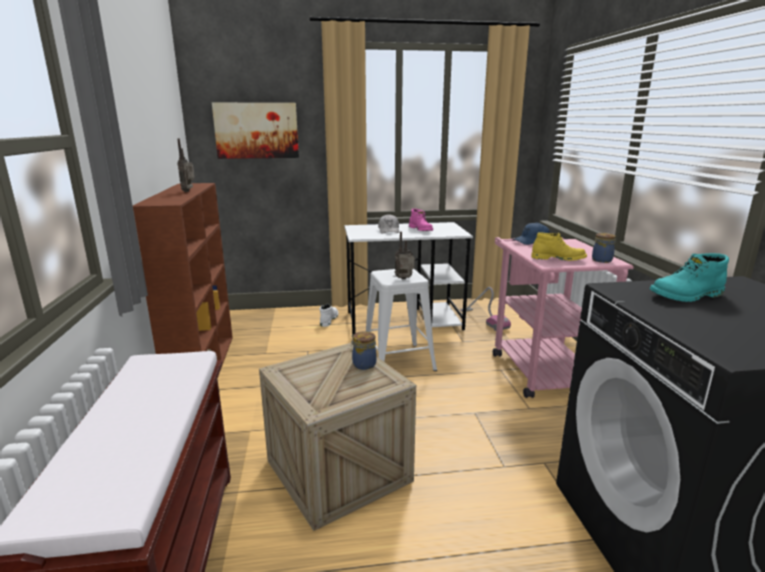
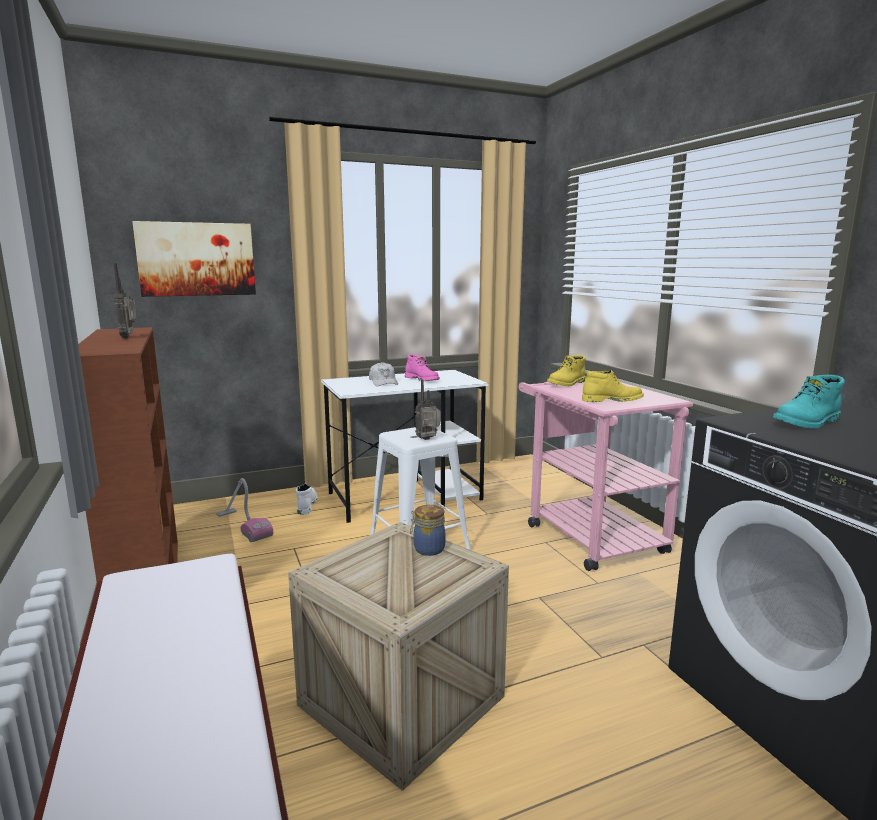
camera: 15 degrees left, 5 degrees down
(483, 319) = (499, 485): vacuum cleaner -> vacuum cleaner (243, 525)
(531, 241) = (567, 383): blue cap -> yellow boot
(602, 260) = (658, 399): jar -> none

